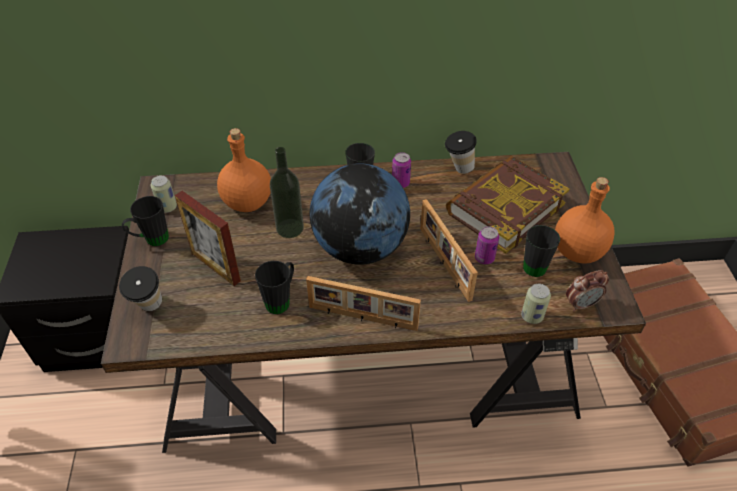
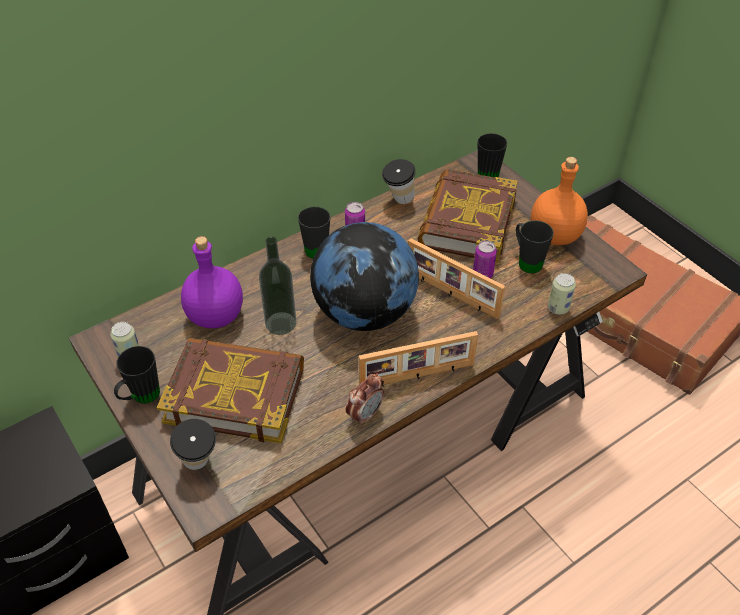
camera: 30 degrees left, 0 degrees up
(216, 267) = (235, 393): picture frame -> book
(248, 203) = (217, 316): orange bottle -> purple bottle
(281, 299) = (328, 394): black mug -> black mug (487, 172)
(581, 304) = (589, 280): alarm clock -> alarm clock (365, 414)

